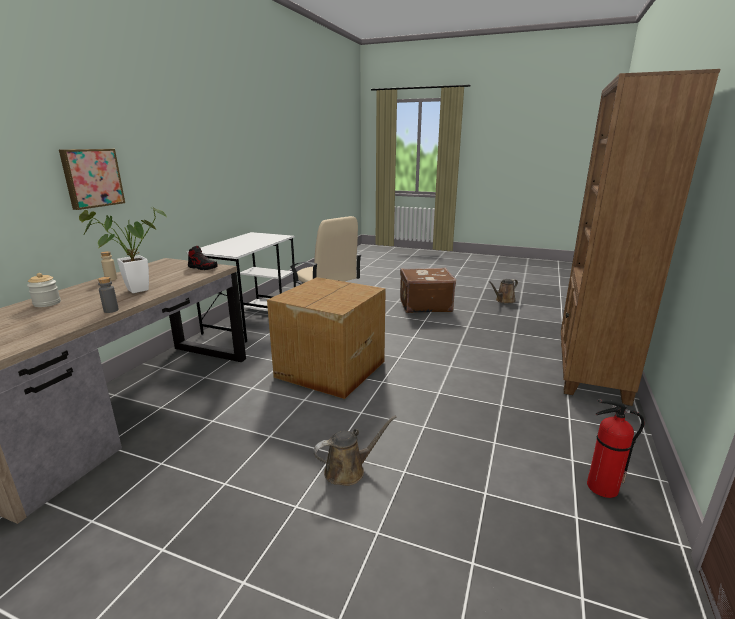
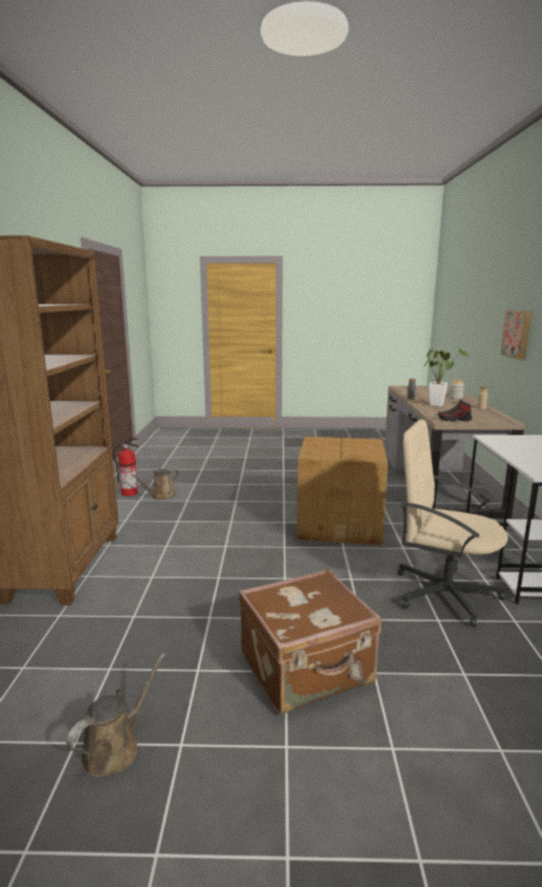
camera: 160 degrees right, 5 degrees down
(348, 470) = (269, 480): brown watering can -> brown watering can (161, 496)

